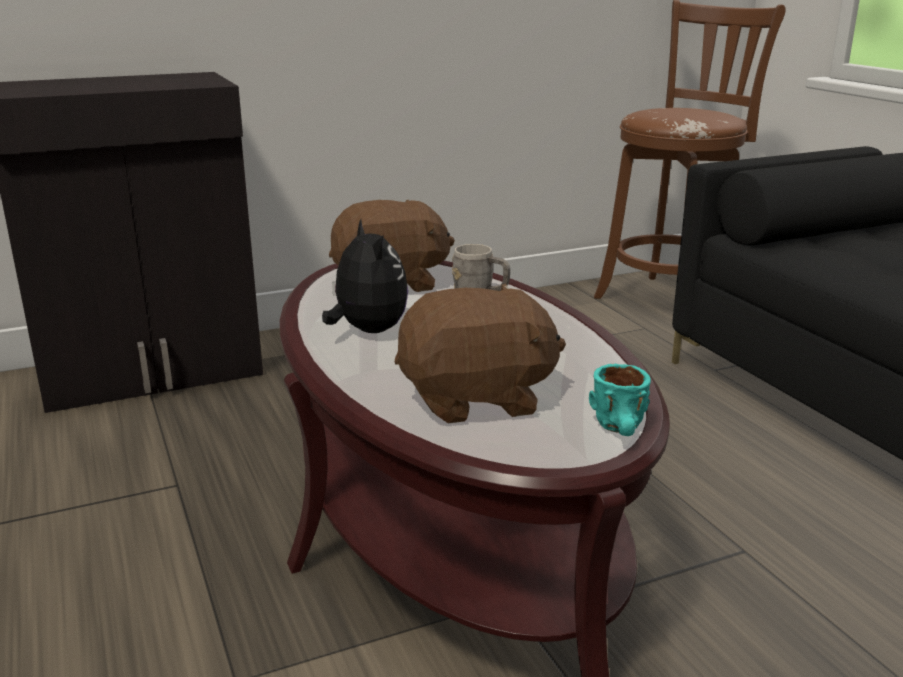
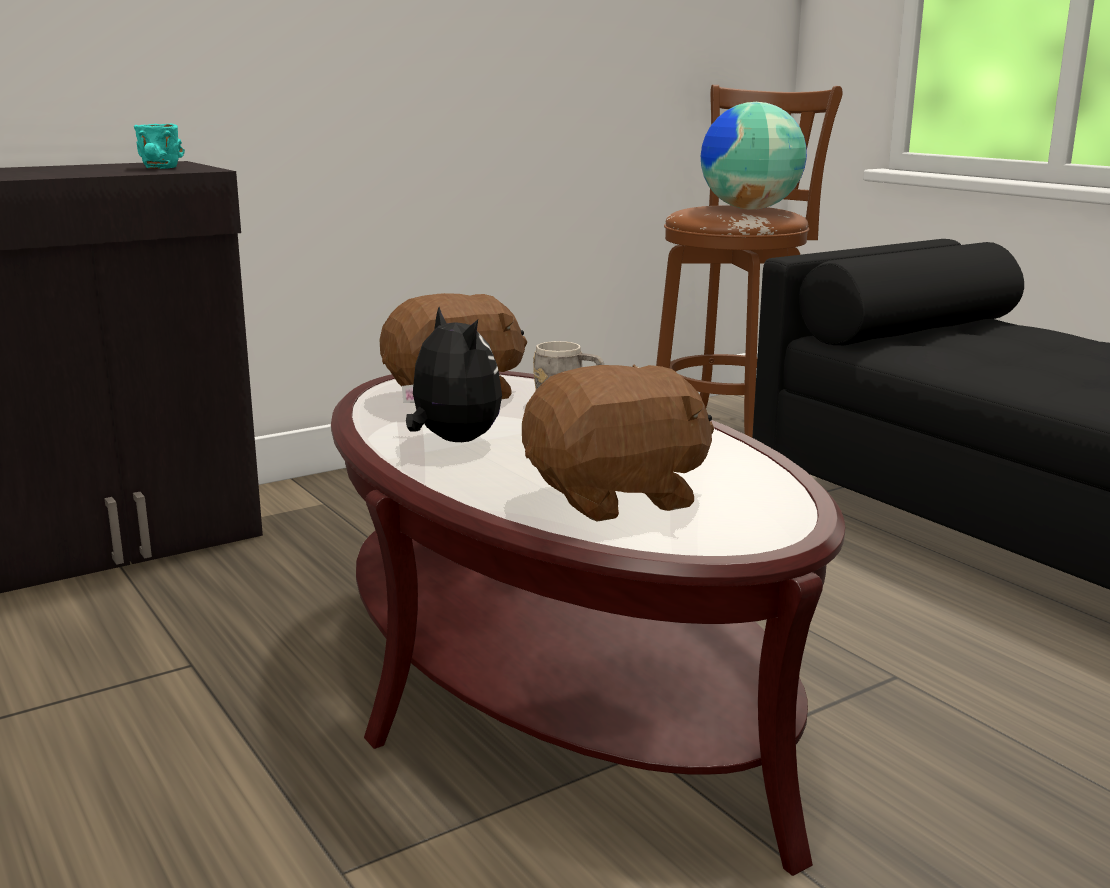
camera: 10 degrees left, 5 degrees down
(623, 431) = (798, 517): turquoise mug -> turquoise mug (160, 168)
(694, 113) = (749, 209): none -> globe

